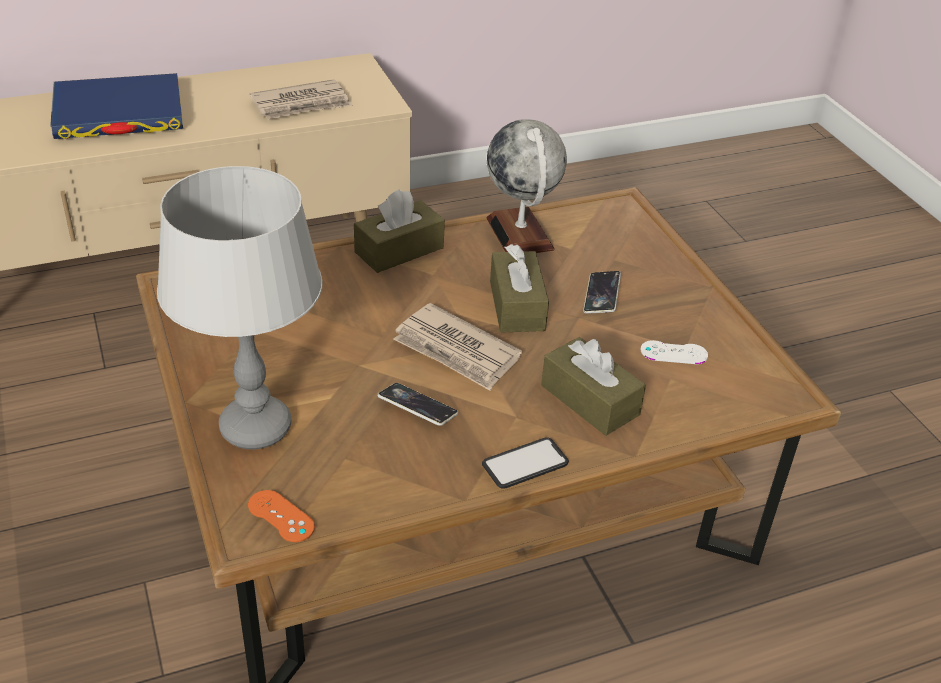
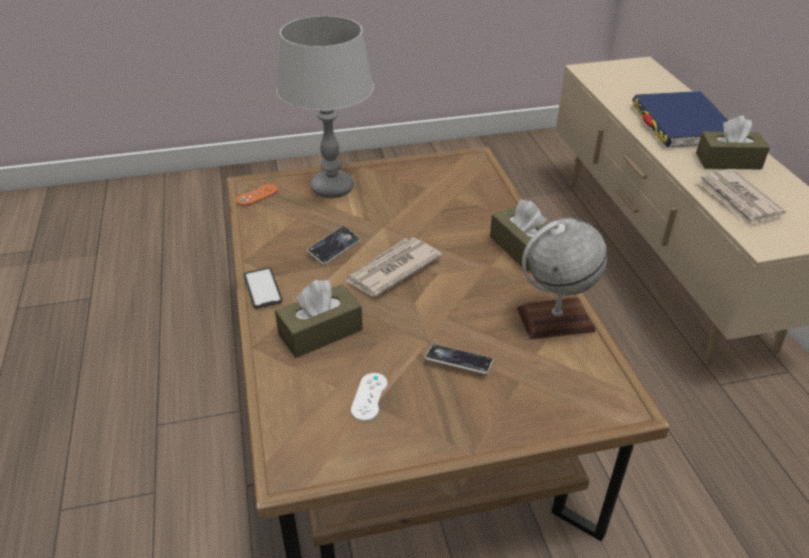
camera: 100 degrees right, 0 degrees up
(517, 305) = (446, 307): brown tissue box -> brown tissue box (728, 161)

